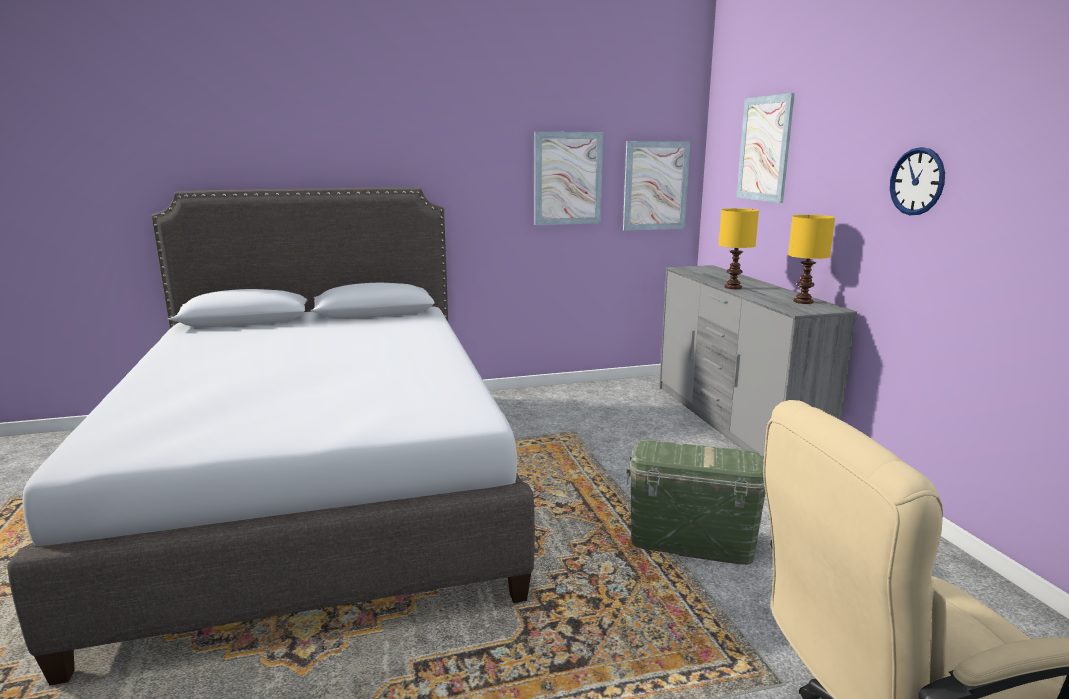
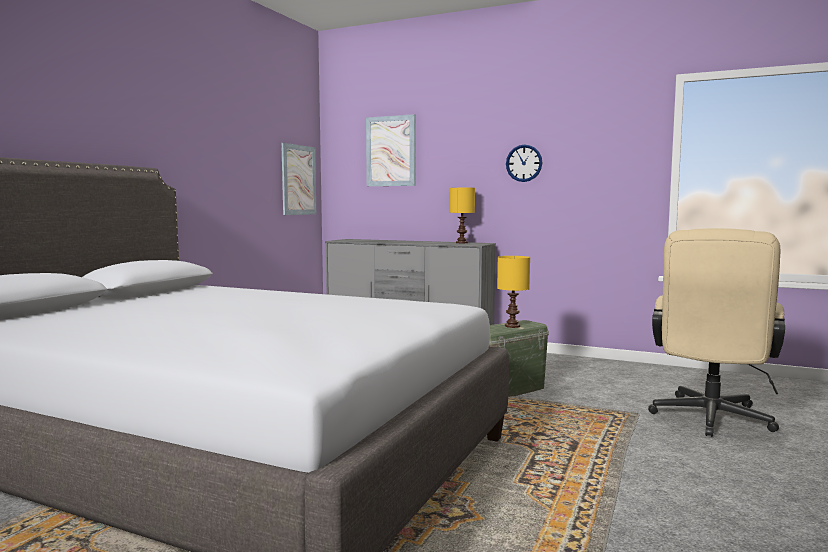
camera: 50 degrees left, 10 degrees down
(568, 178) = (249, 169): picture -> none
(732, 287) = (405, 242): yellow table lamp -> yellow table lamp (511, 326)

